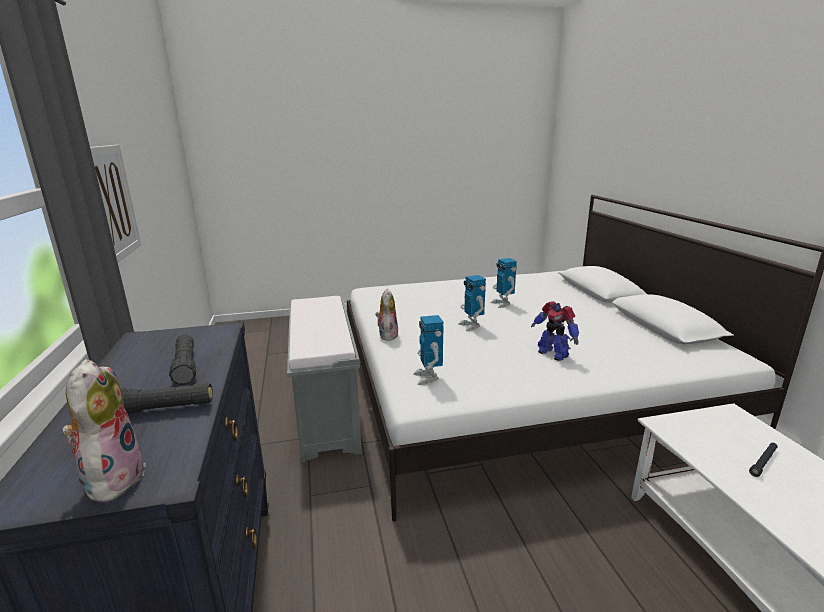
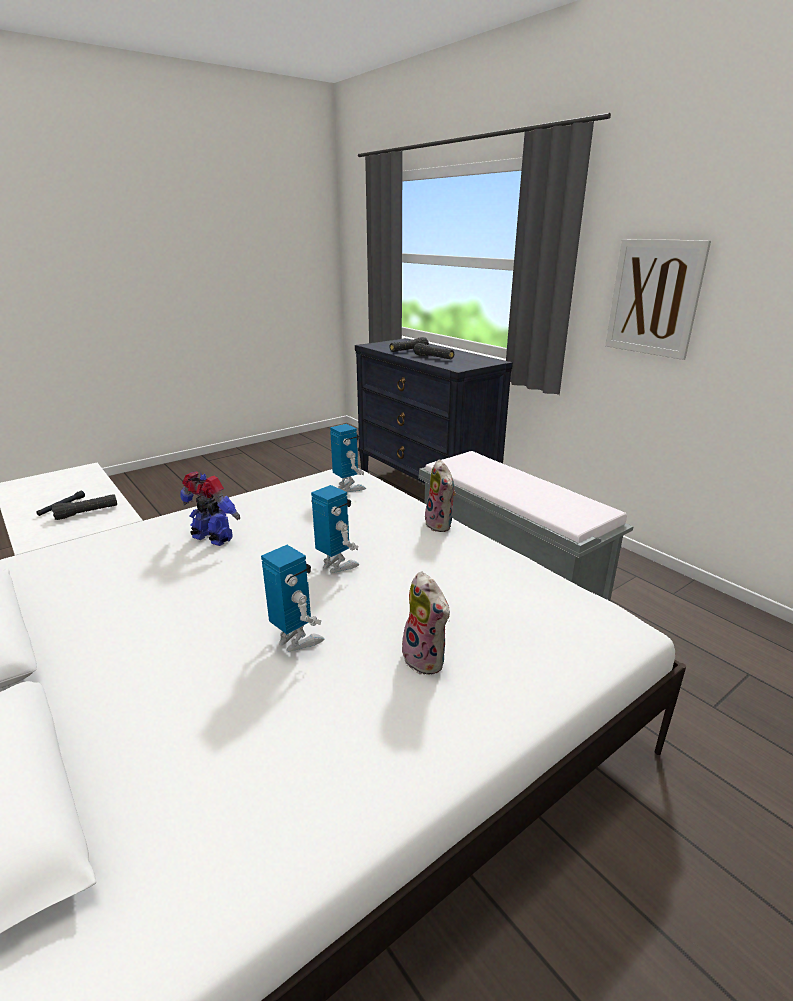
camera: 155 degrees right, 5 degrees up
(112, 478) = (387, 344): plush toy -> plush toy (427, 659)
(715, 442) = (87, 513): none -> black flashlight

